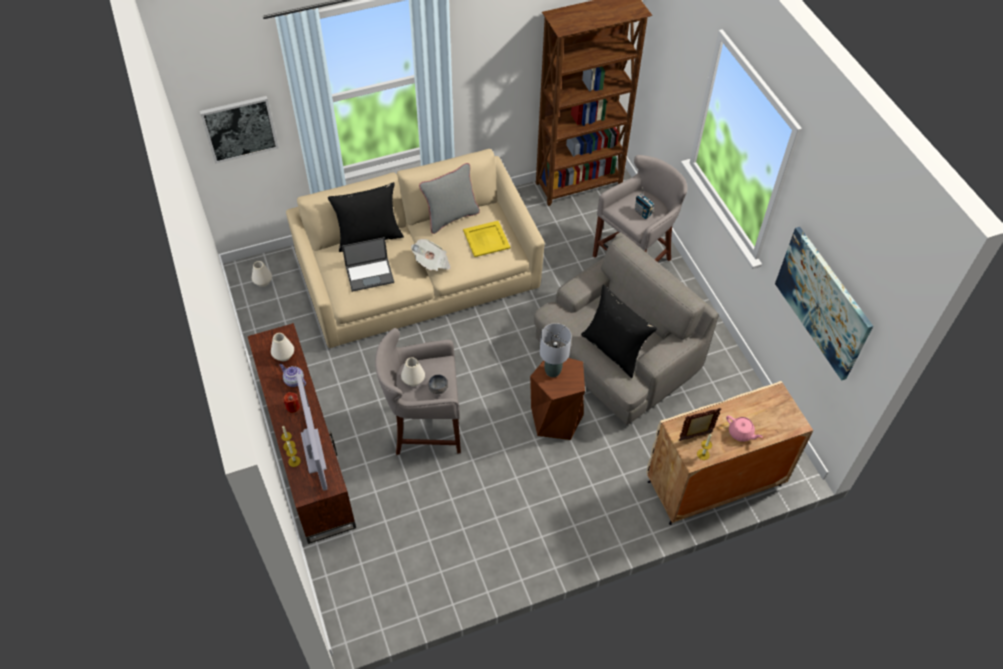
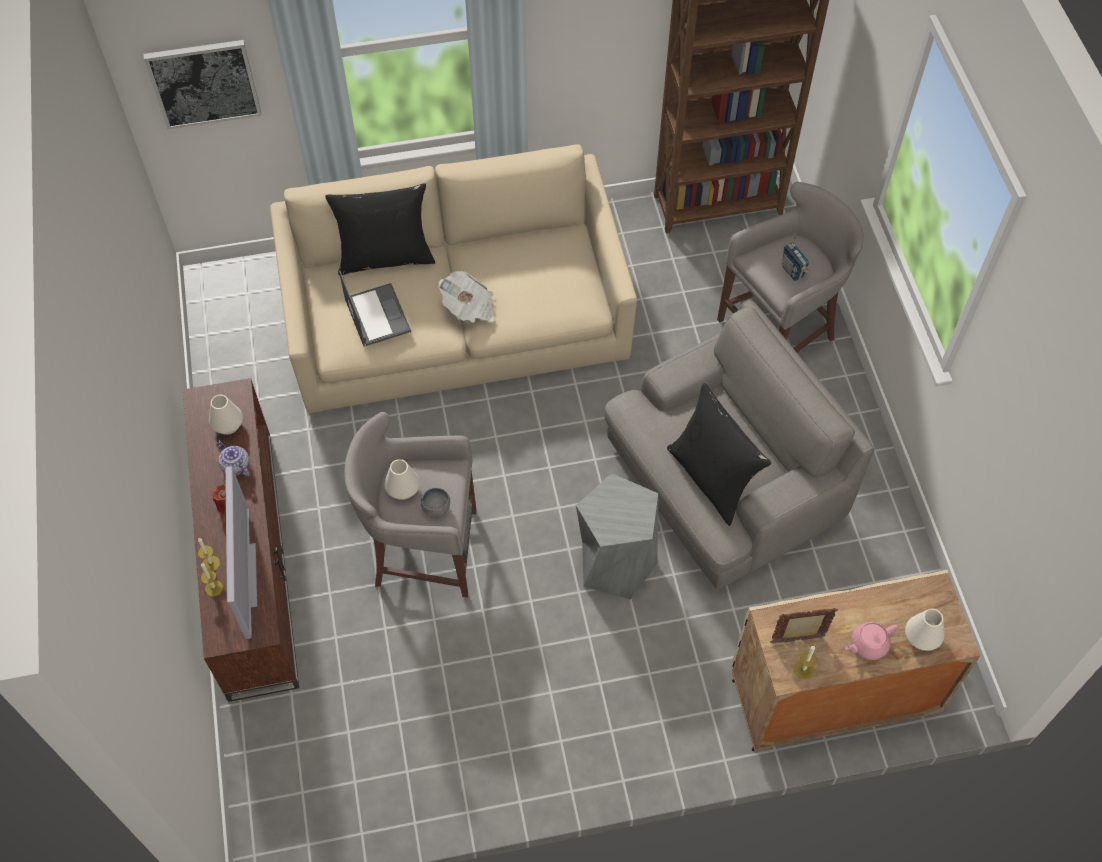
camera: 10 degrees right, 5 degrees up
(263, 282) = (233, 300): white vase -> white vase (921, 638)
(370, 274) = (376, 314): laptop -> laptop turned 105 degrees counterclockwise
(451, 217) = (510, 241): grey pillow -> none
(486, 239) = (554, 280): yellow tray -> none
(553, 371) = (610, 502): grey table lamp -> none
(556, 418) = (615, 564): brown stool -> grey stool
(741, 433) = (868, 645): pink teapot -> pink teapot turned 105 degrees clockwise
(823, 302) = (1025, 465): picture -> none

